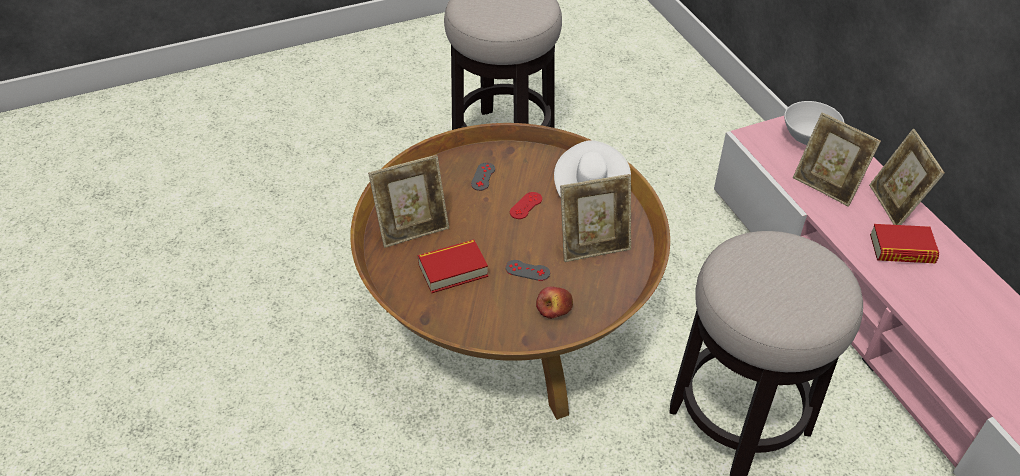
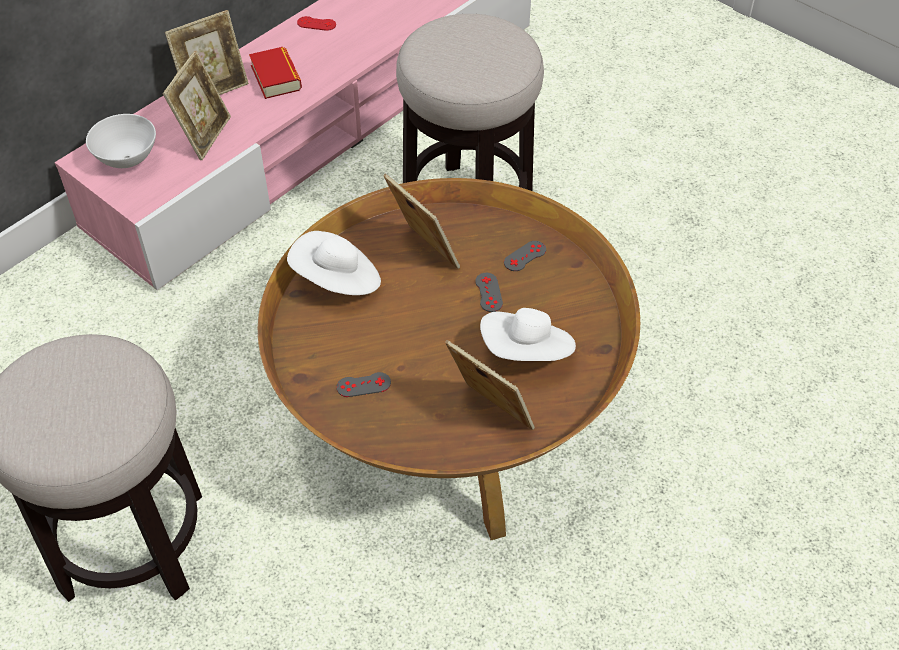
camera: 115 degrees left, 5 degrees up
(453, 270) = (527, 352): book -> white hat
(526, 205) = (392, 327): red game controller -> red game controller (316, 24)
(554, 308) = (525, 256): apple -> grey game controller

